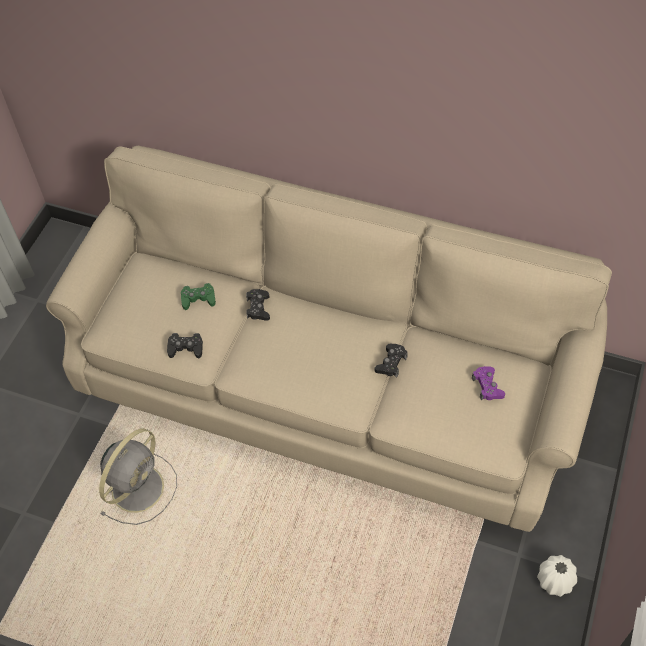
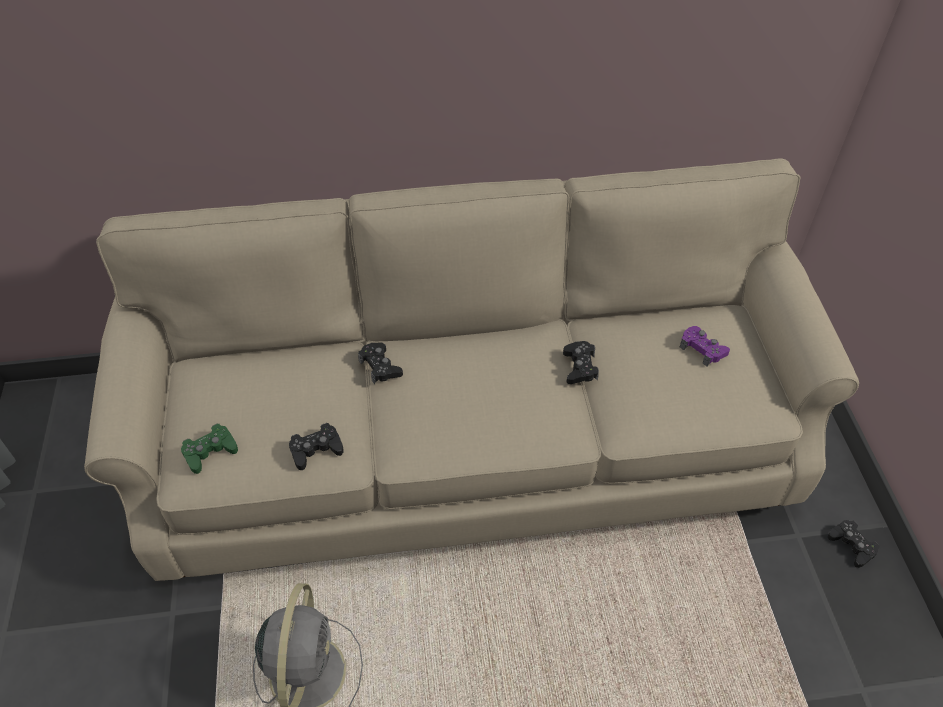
camera: 30 degrees left, 5 degrees down
(198, 299) = (297, 384): green game controller -> green game controller (210, 451)
(555, 581) = (852, 545): white vase -> black game controller

